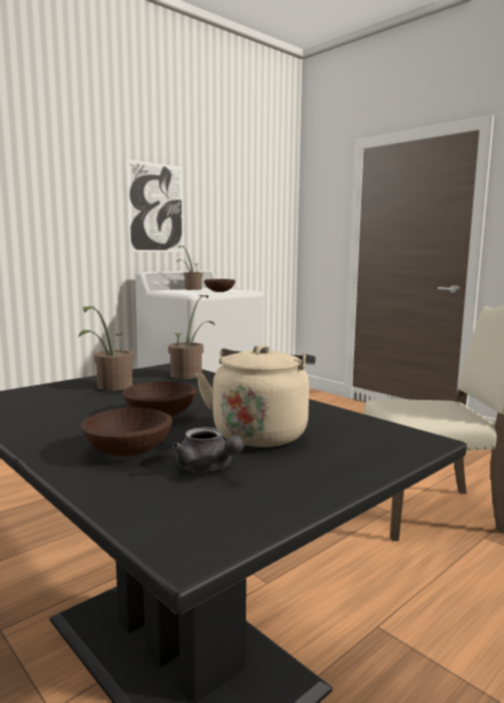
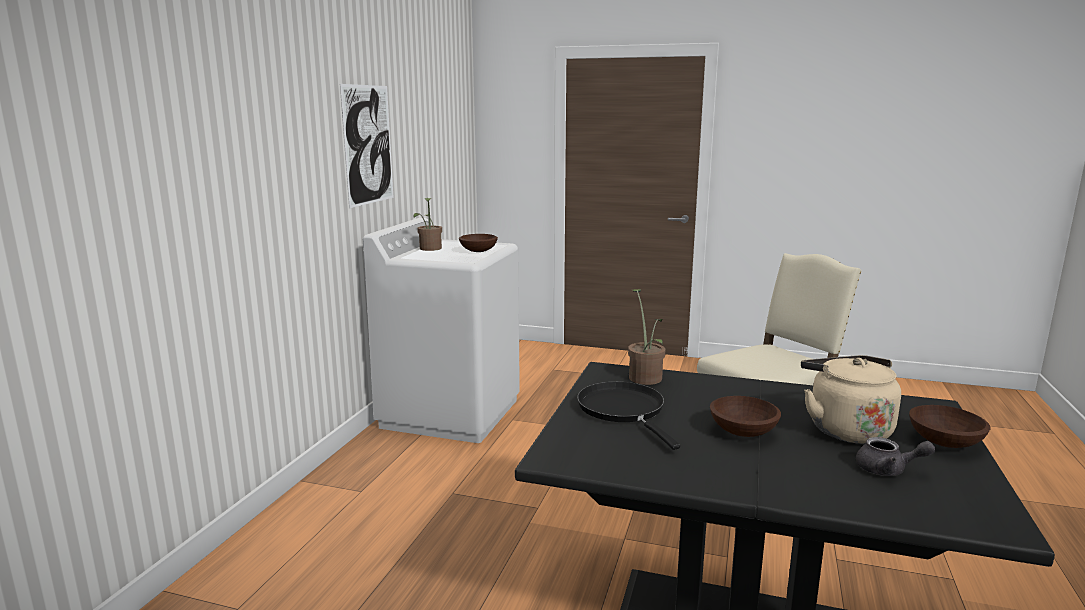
camera: 30 degrees left, 5 degrees up
(111, 387) = (624, 410): potted plant -> black frying pan
(130, 451) = (810, 472): brown bowl -> brown bowl (945, 441)

